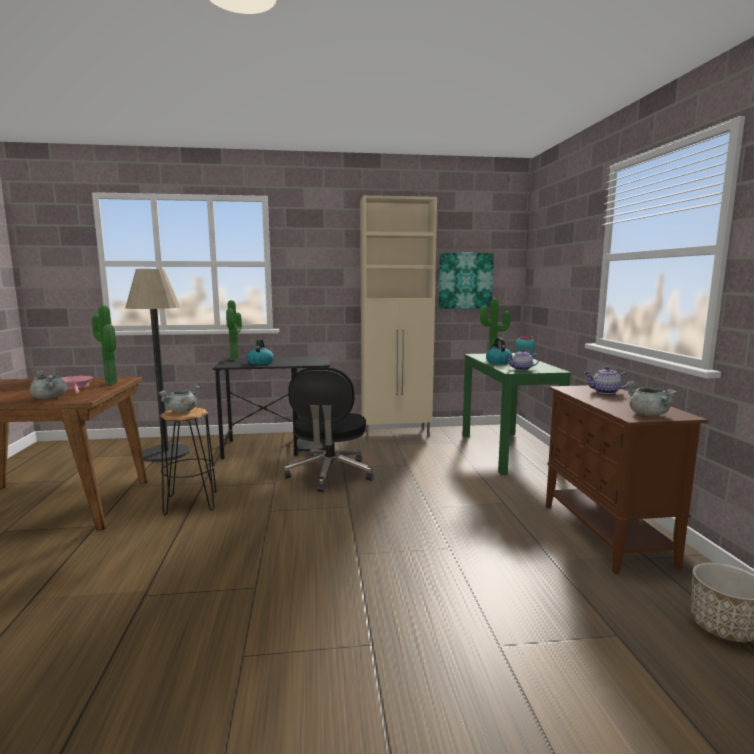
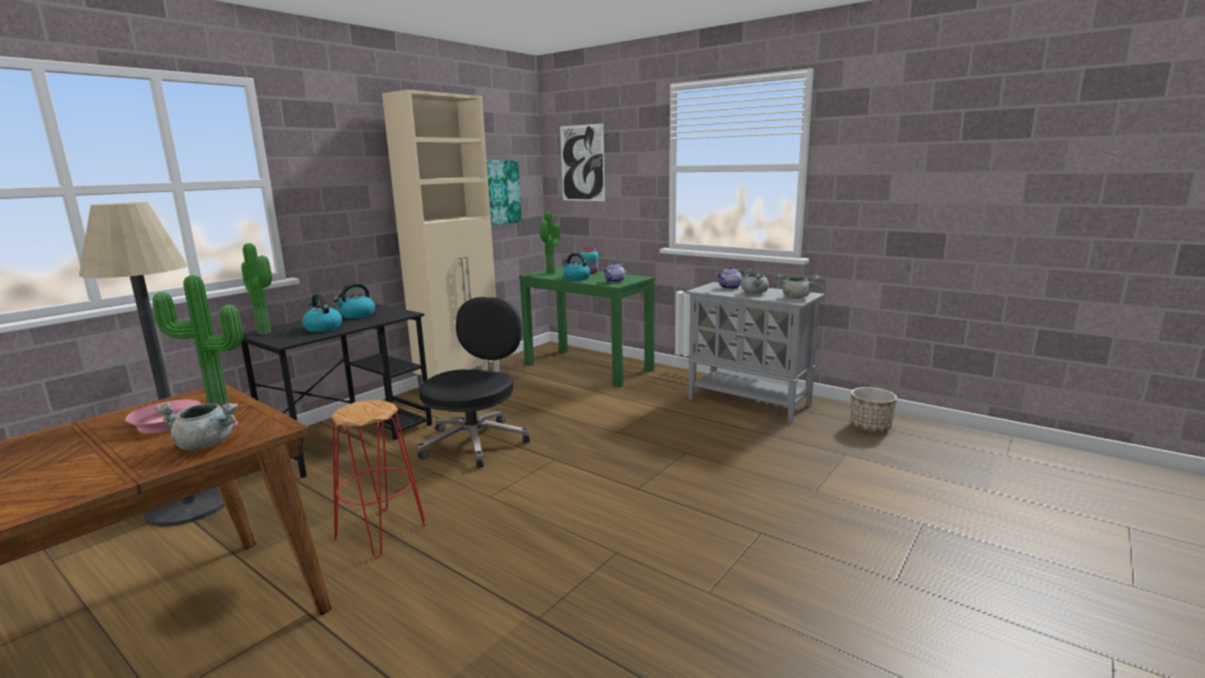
camera: 45 degrees left, 5 degrees up
(182, 411) = (361, 410): grey cooking pot -> grey cooking pot (754, 293)
(191, 503) = (381, 532): black stool -> red stool
(296, 359) = (357, 315): none -> kettle
(329, 474) = (476, 442): black office chair -> black office chair turned 120 degrees counterclockwise
(548, 255) = (582, 163): none -> picture
(606, 534) = (750, 402): brown cabinet -> grey cabinet

